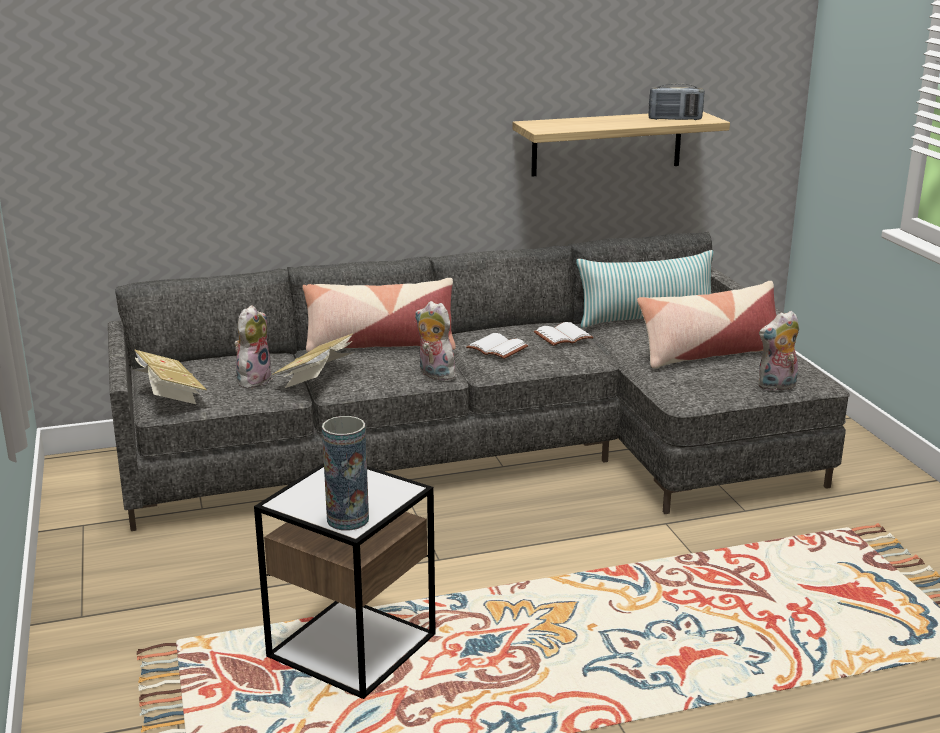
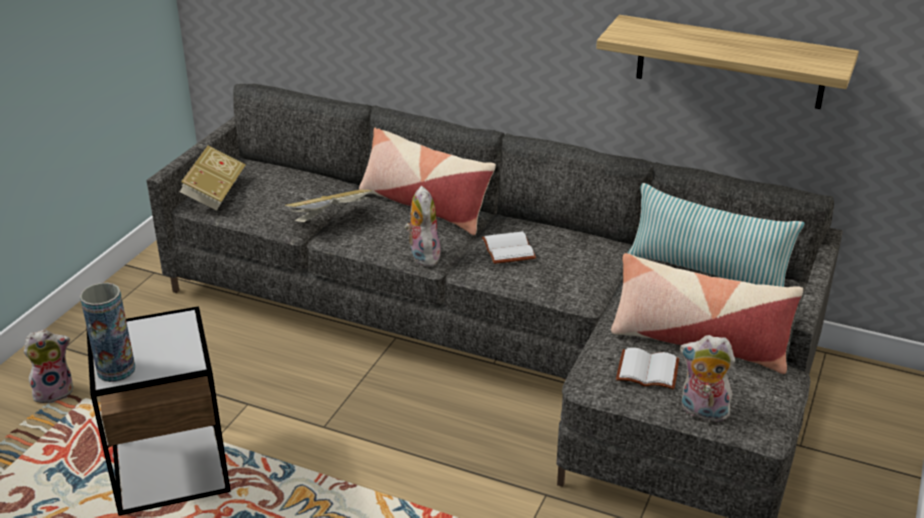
camera: 40 degrees right, 10 degrees up
(253, 380) = (286, 203): plush toy -> plush toy (54, 391)
(563, 337) = (585, 261): white book -> white book (646, 372)
(675, 119) = (791, 58): radio -> none

